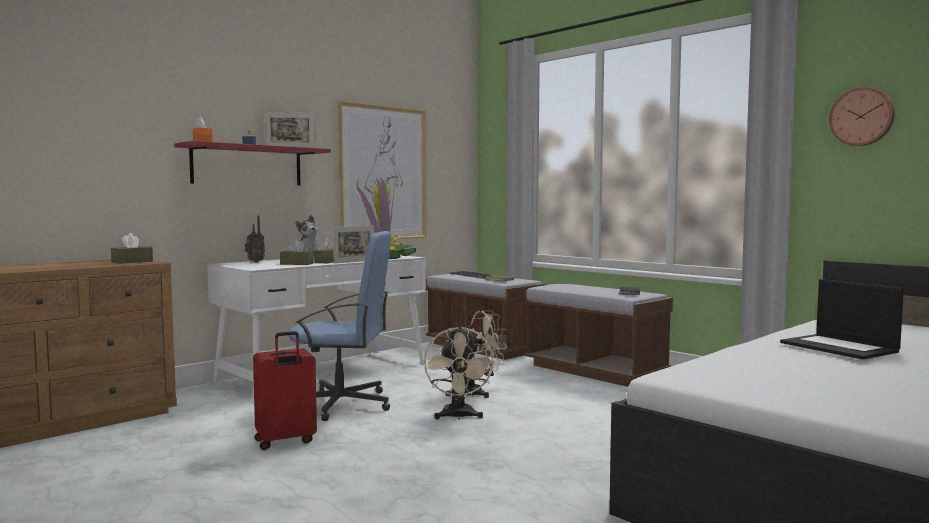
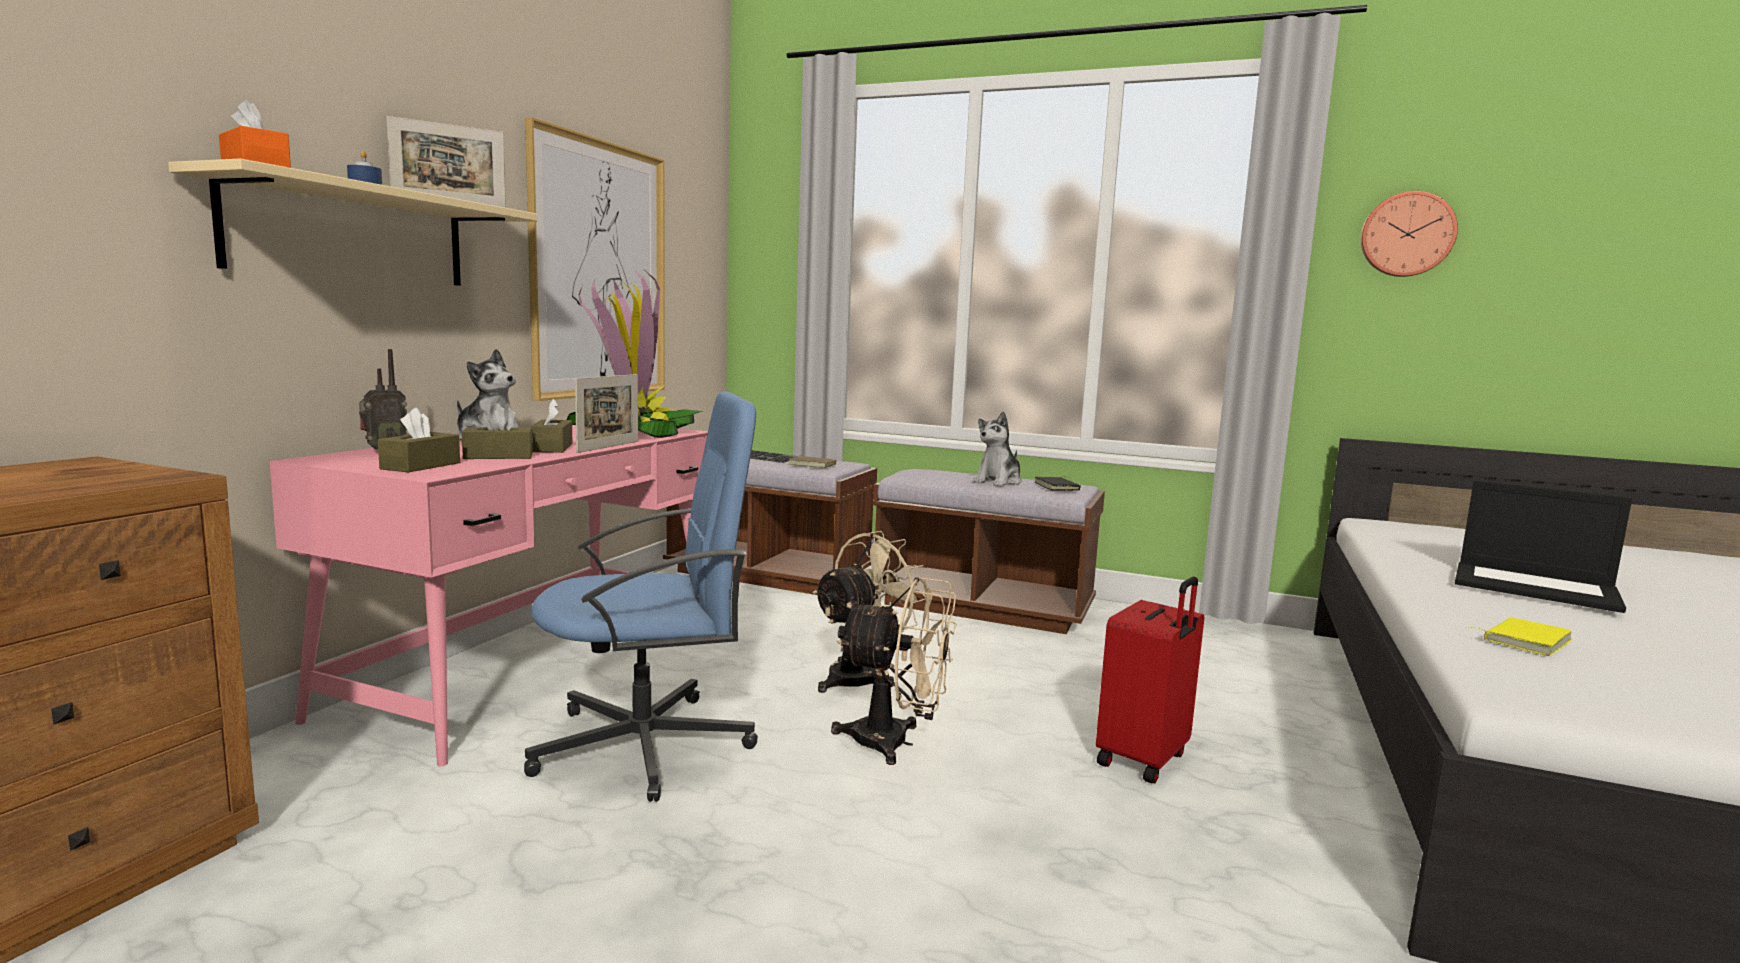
camera: 25 degrees left, 5 degrees up
(132, 262) = (96, 476): brown tissue box -> brown tissue box (421, 466)
(247, 165) = (351, 235): red shelf -> beige shelf
(285, 441) = (621, 887): red suitcase -> red suitcase (1144, 760)
(325, 373) = (537, 663): white desk -> pink desk
(458, 417) = (895, 743): beige fan -> beige fan turned 45 degrees counterclockwise
(597, 289) = (998, 481): none -> plush toy
(742, 363) = (1523, 640): none -> yellow book

